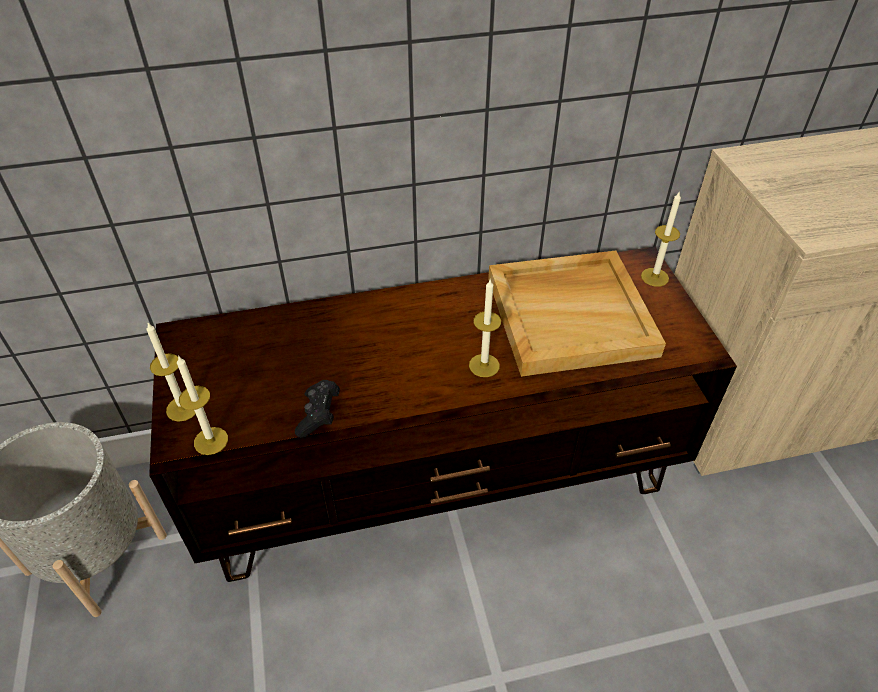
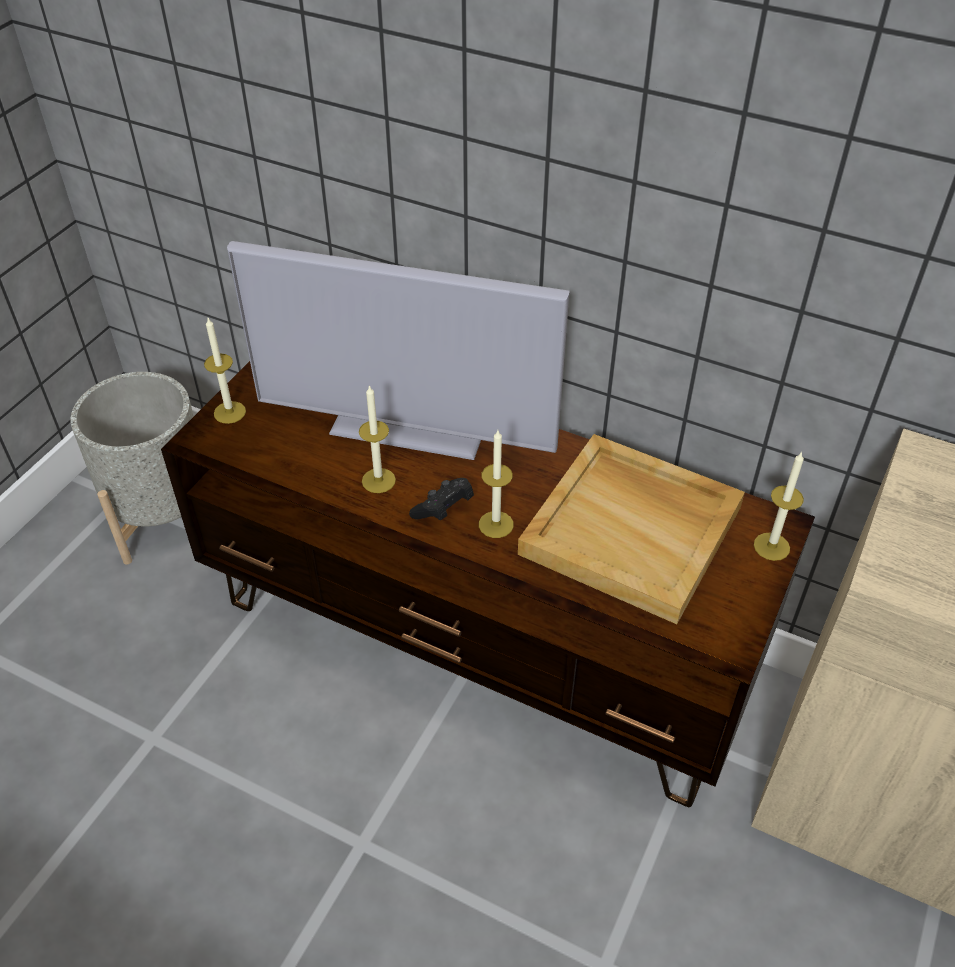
camera: 40 degrees right, 0 degrees up
(211, 441) = (223, 450): candle -> candle (378, 480)
(319, 415) = (317, 480): black game controller -> black game controller (443, 509)
(347, 337) = (408, 428): none -> television

